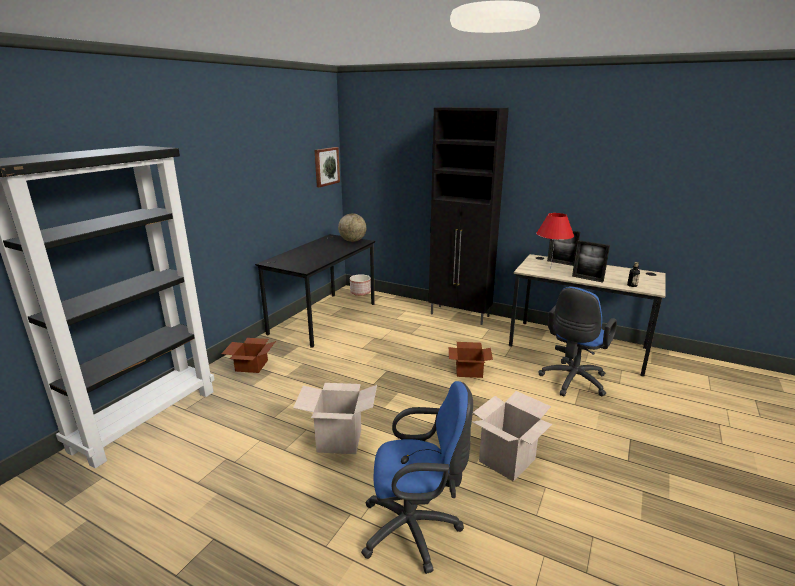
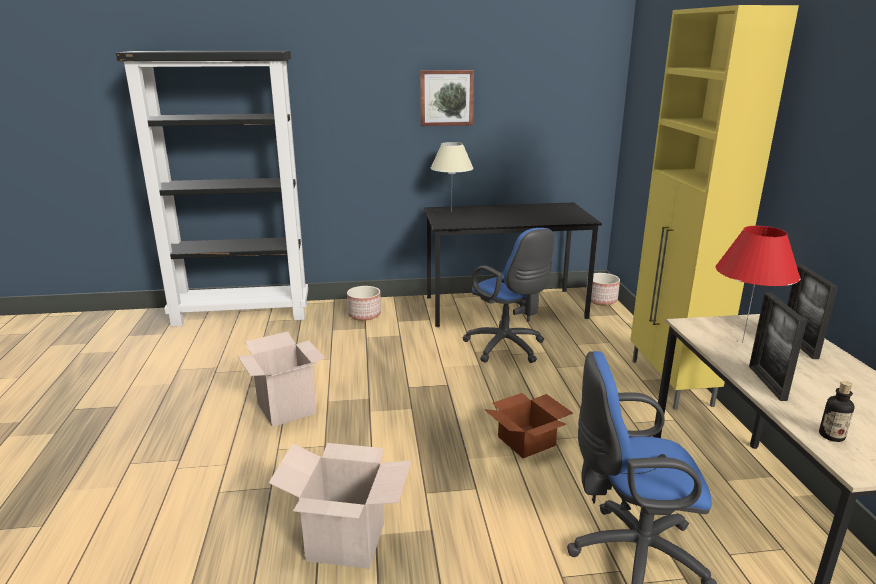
camera: 55 degrees right, 0 degrees up
(251, 365) = (364, 315): cardboard box -> planter
(281, 260) = (451, 211): none -> beige table lamp
(326, 166) = (587, 104): picture -> picture (446, 98)
(352, 241) = (574, 215): globe -> none
(415, 529) = (176, 509): blue office chair -> blue office chair (507, 348)
(460, 315) = (670, 383): black cabinet -> yellow cabinet

